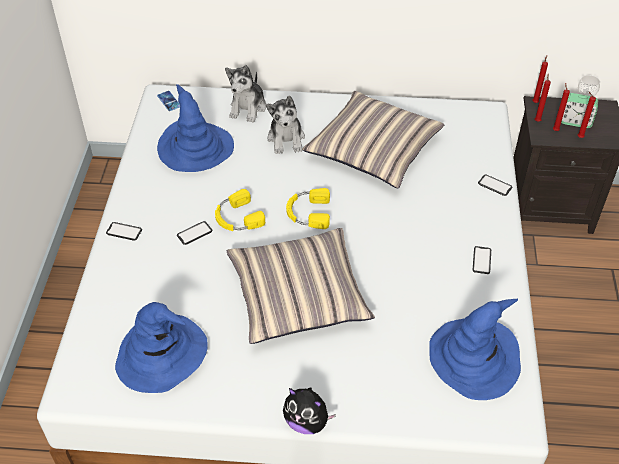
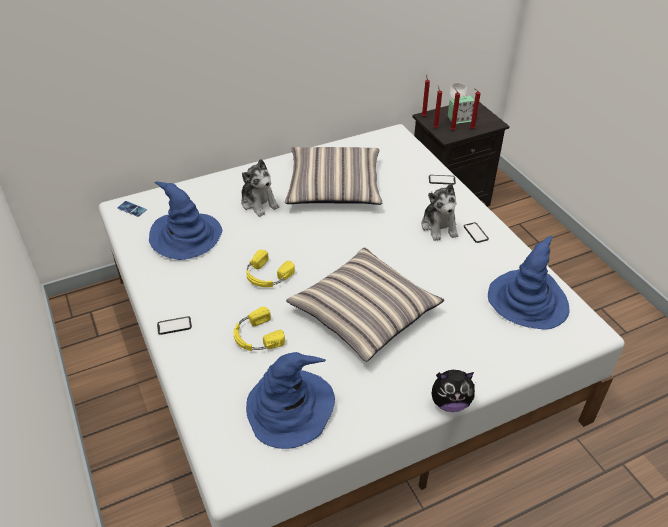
camera: 30 degrees left, 5 degrees down
(194, 233) = (239, 302): phone -> none
(248, 108) = (207, 191): plush toy -> plush toy (439, 226)
(308, 212) = (321, 249): yellow headphones -> yellow headphones (256, 336)

